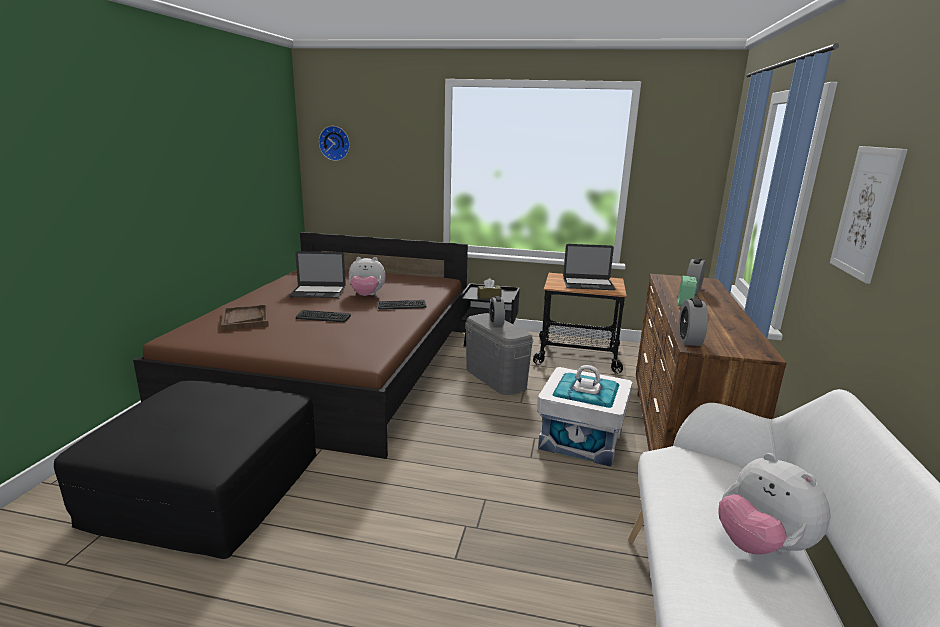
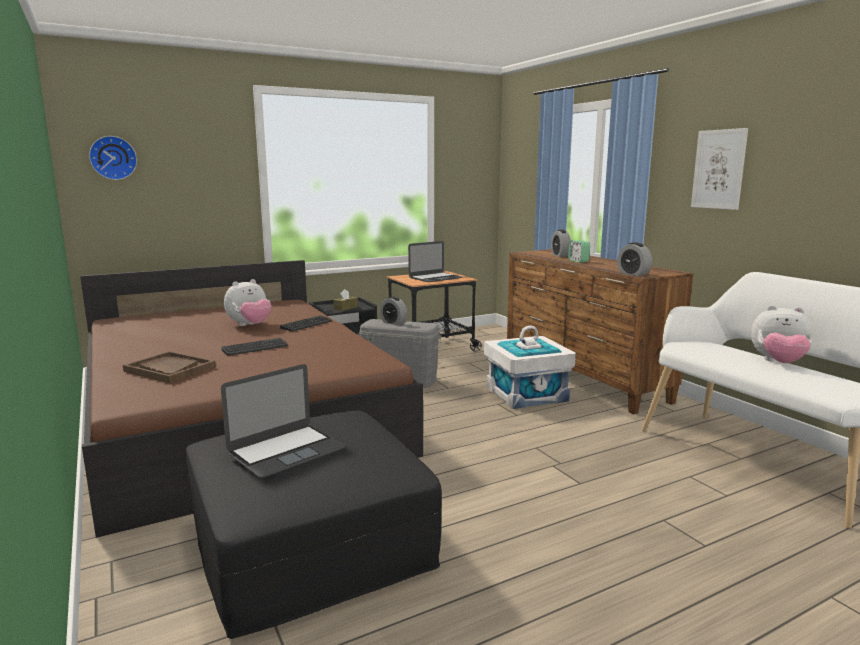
camera: 40 degrees left, 5 degrees down
(318, 292) = (189, 333): laptop -> laptop (286, 450)

